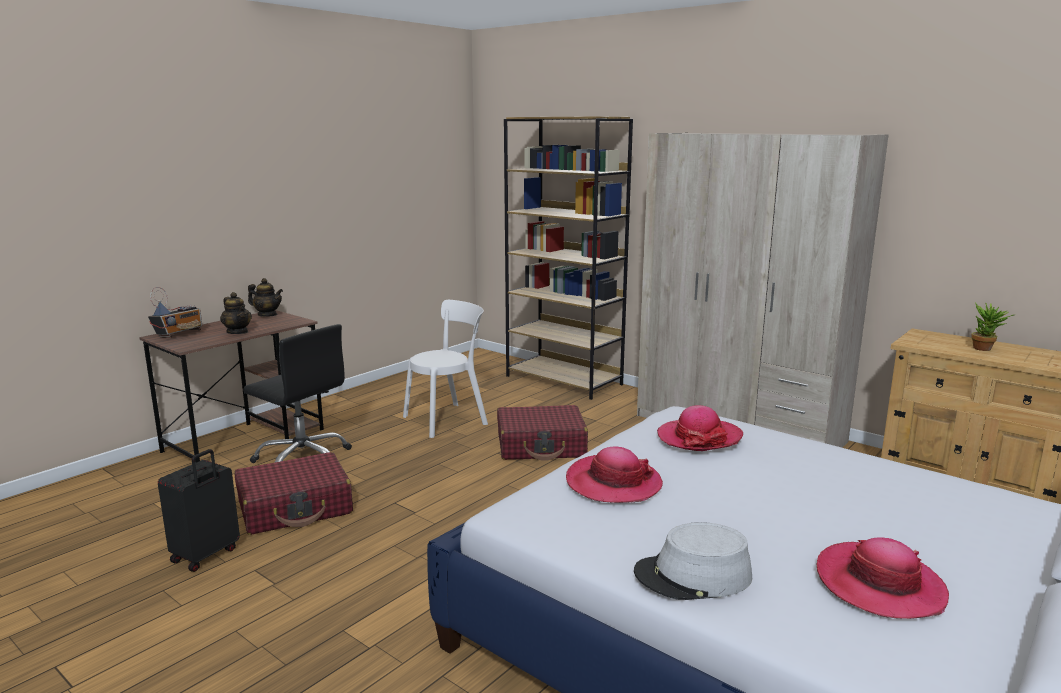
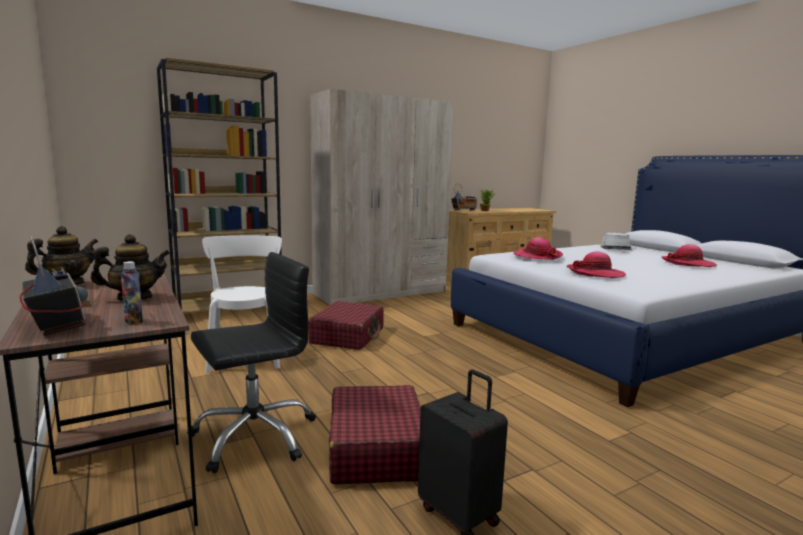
camera: 70 degrees left, 5 degrees down
(186, 343) = (134, 321): none -> bottle
(693, 576) = (697, 278): grey hat -> grey hat (616, 248)
(939, 338) = (464, 210): none -> radio

